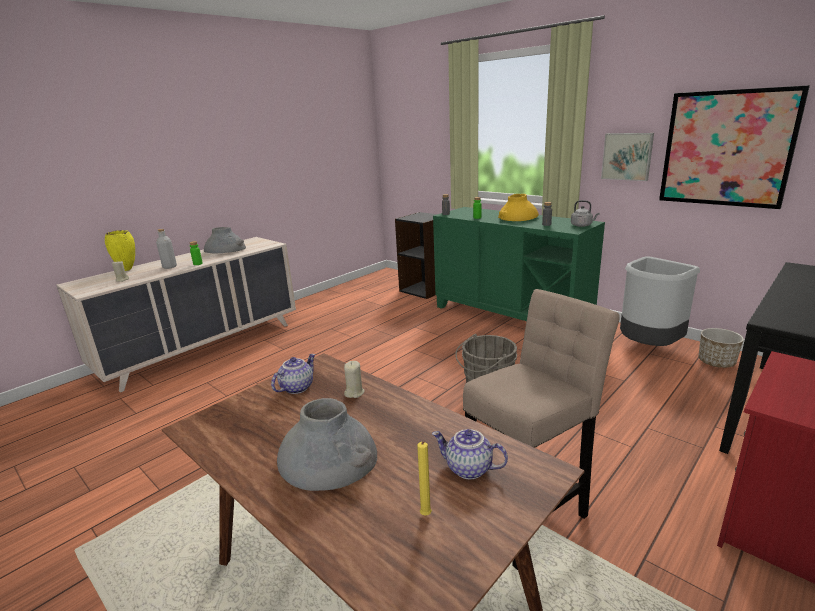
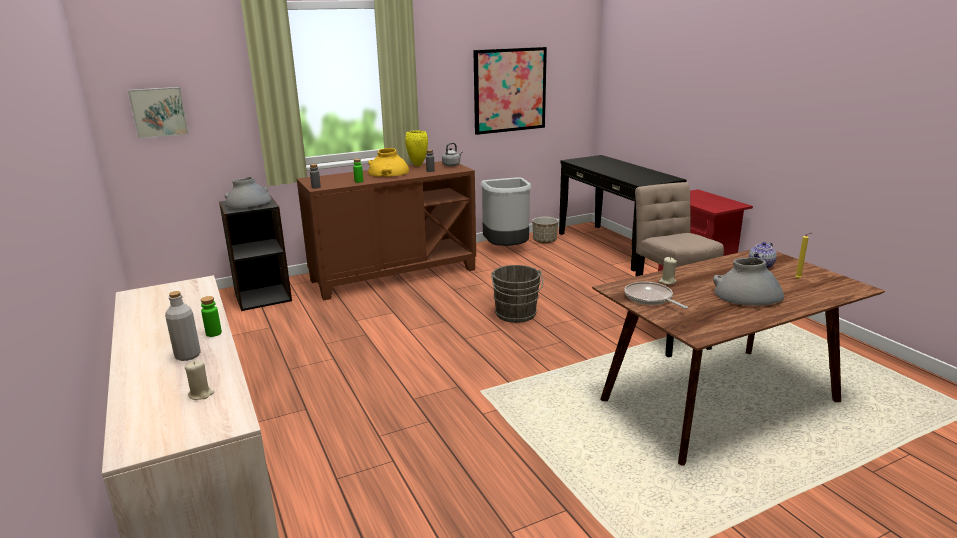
camera: 70 degrees left, 0 degrees up
(128, 270) = (132, 395): yellow vase -> yellow vase (418, 165)
(225, 250) = (162, 314): grey vase -> grey vase (248, 203)
(296, 387) = (650, 298): teapot -> frying pan
(510, 315) = (394, 275): green cabinet -> brown cabinet
(627, 156) = (446, 102): picture -> picture (158, 112)

